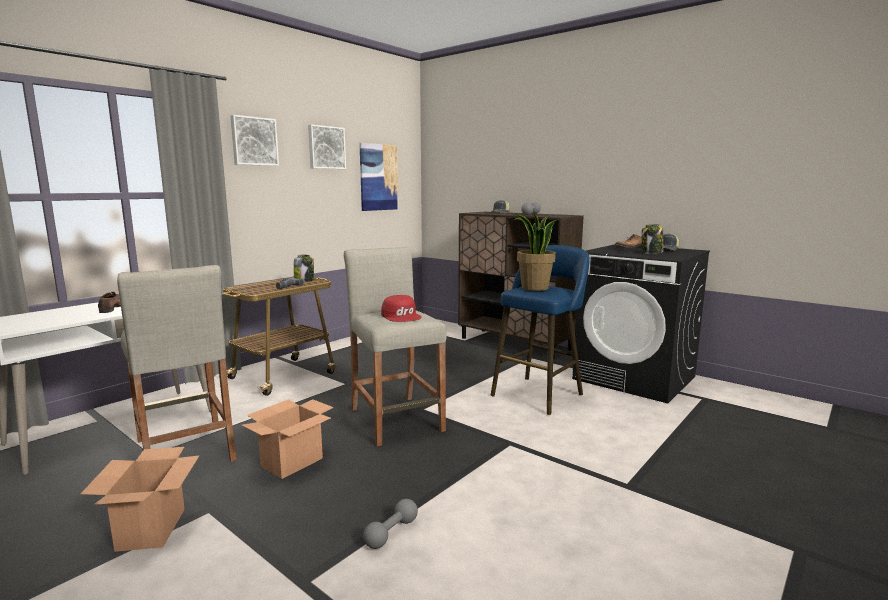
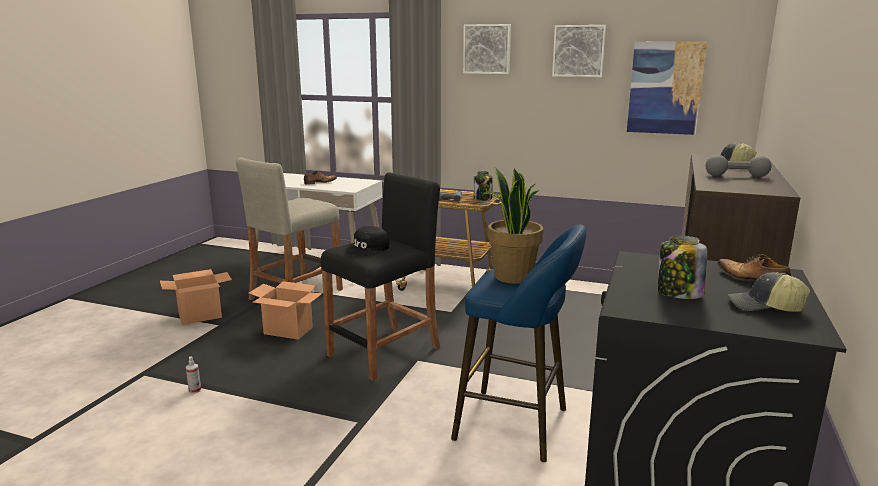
camera: 70 degrees right, 5 degrees up
(391, 533) = (195, 390): grey dumbbell -> spray bottle
(396, 419) = (385, 352): beige stool -> black stool
(401, 316) = (368, 248): red cap -> black cap

